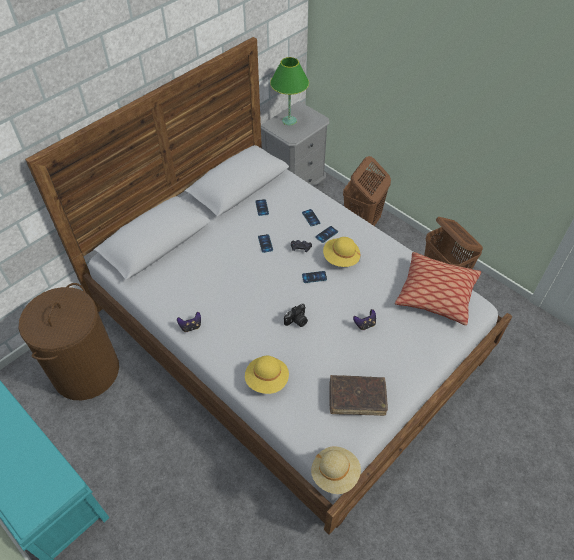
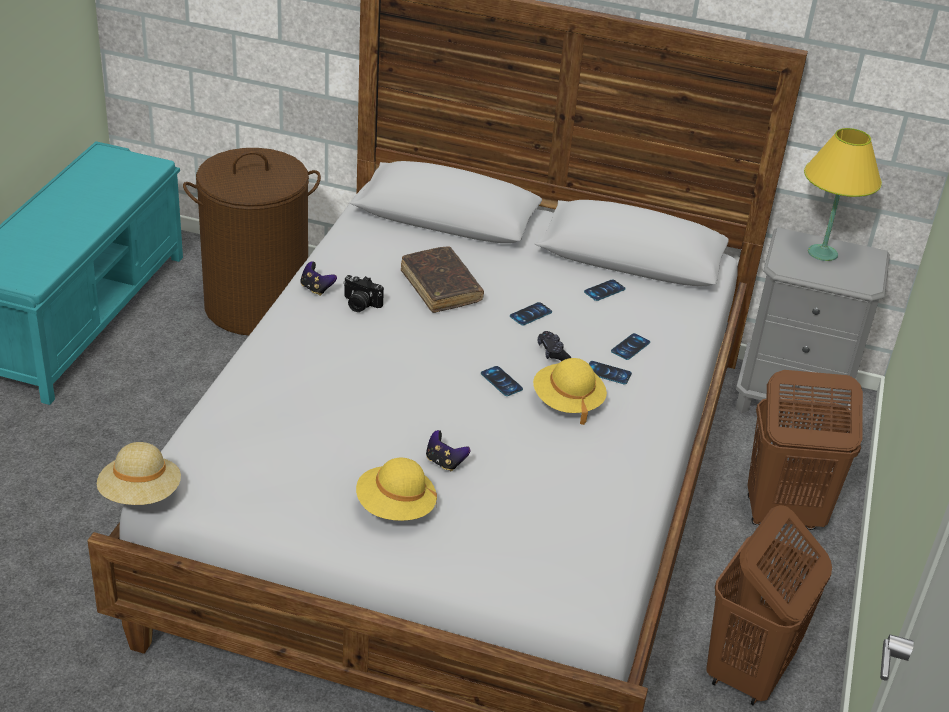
camera: 60 degrees right, 15 degrees down
(267, 380) = (267, 384): yellow hat -> yellow hat (395, 508)
(289, 120) = (823, 253): green table lamp -> yellow table lamp
(297, 321) = (396, 384): camera -> camera (360, 304)
(357, 398) = (287, 482): brown book -> brown book (441, 287)
(436, 294) = (580, 538): pillow -> none

